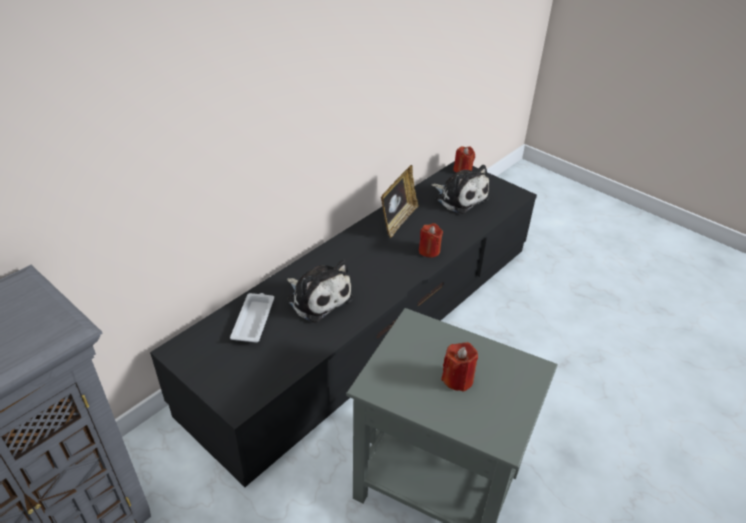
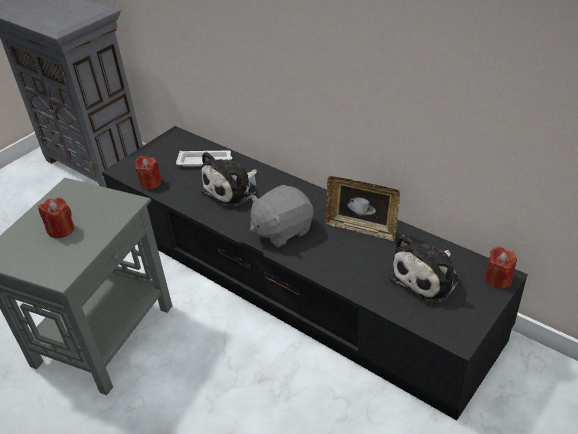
camera: 90 degrees right, 0 degrees up
(393, 266) = (281, 230): none -> grey plush toy
(429, 251) = (311, 254): red candle -> red candle (150, 183)

